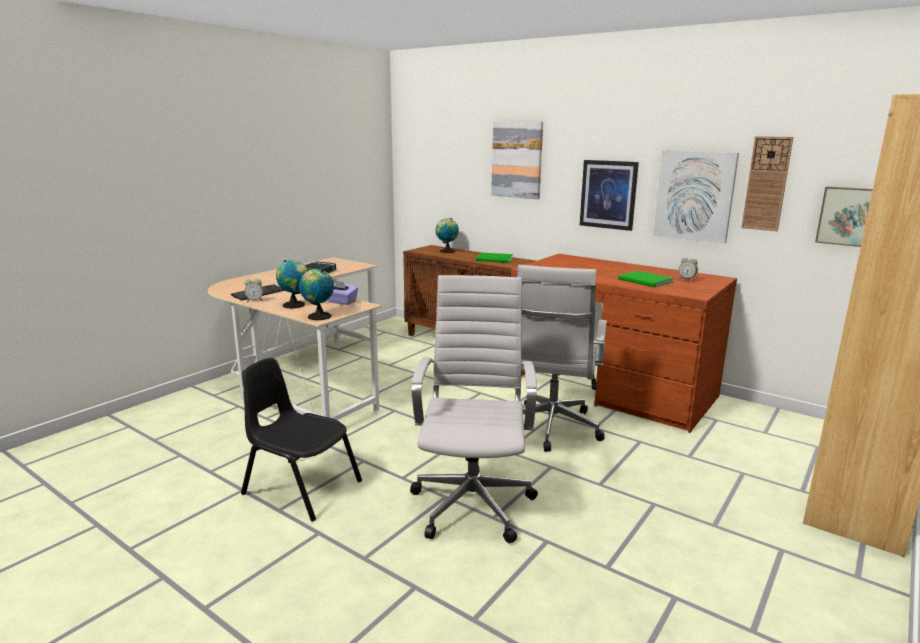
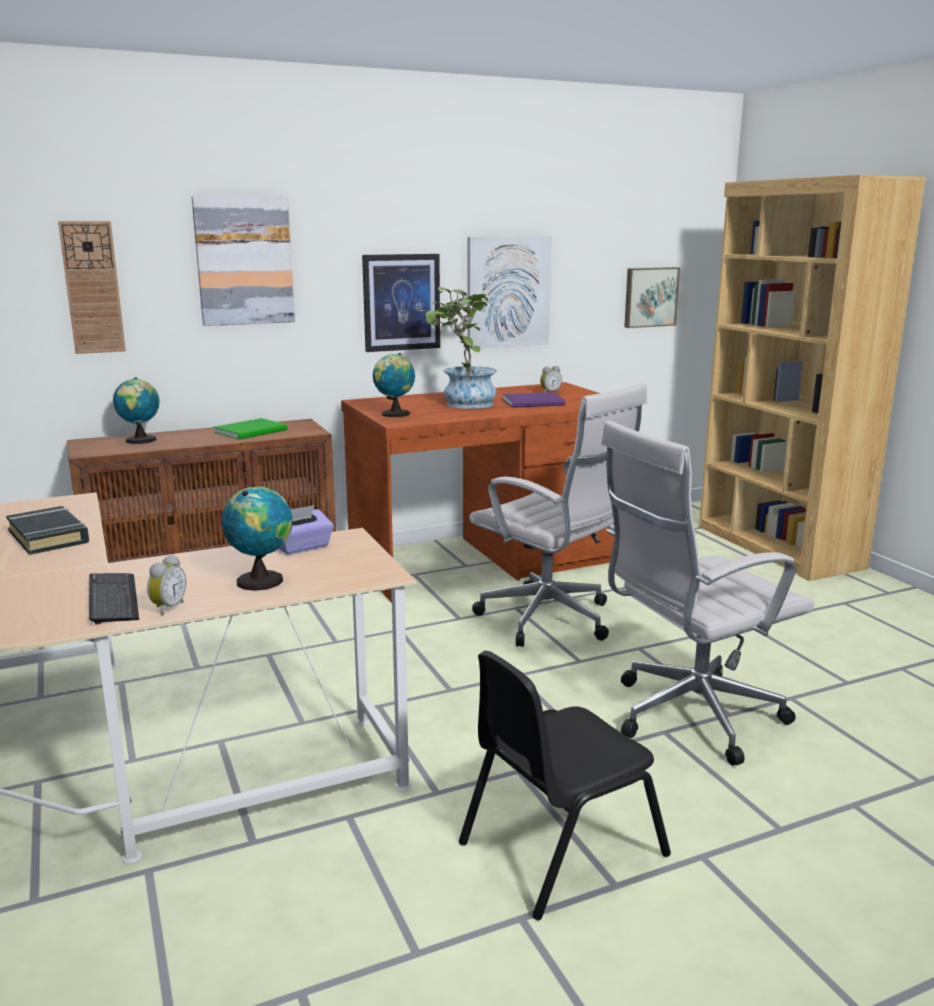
camera: 60 degrees left, 0 degrees up
(318, 316) = (366, 574): globe -> globe (394, 414)
(473, 502) = (689, 717): white office chair -> white office chair turned 60 degrees counterclockwise
(604, 270) = (461, 403): none -> potted plant
(645, 281) = (535, 402): green book -> purple book
(766, 184) = (577, 270): wall clock -> wall clock (92, 288)

